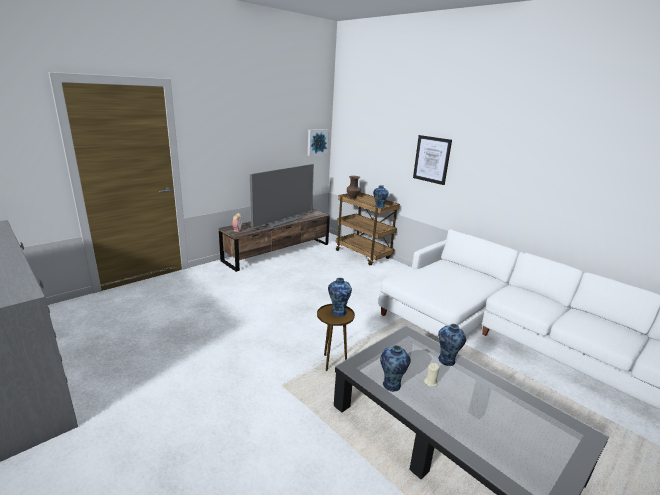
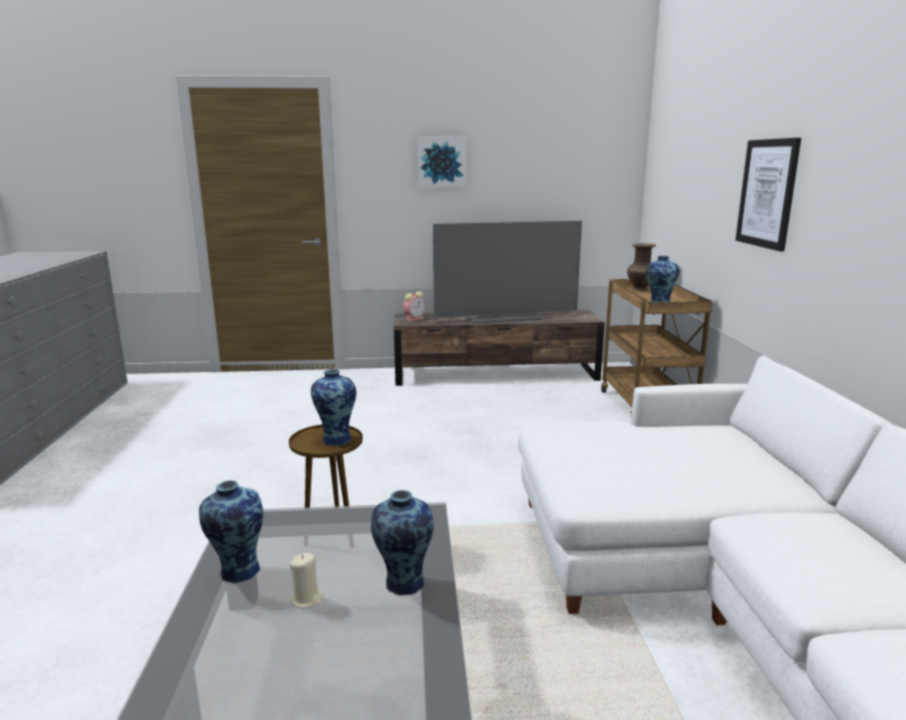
camera: 40 degrees right, 5 degrees down
(317, 142) = (608, 183): picture -> picture (442, 162)

